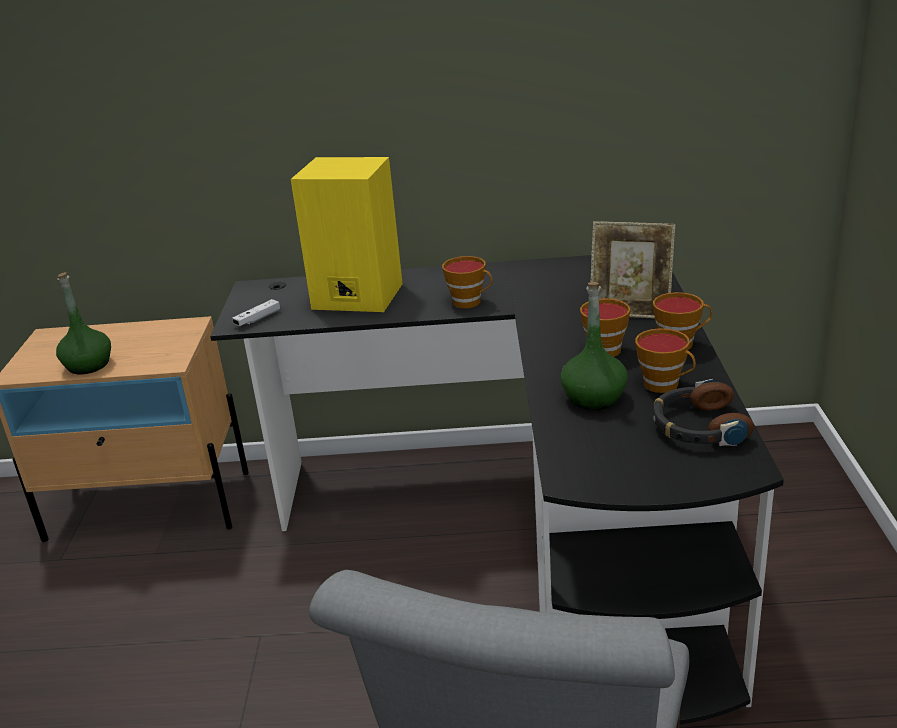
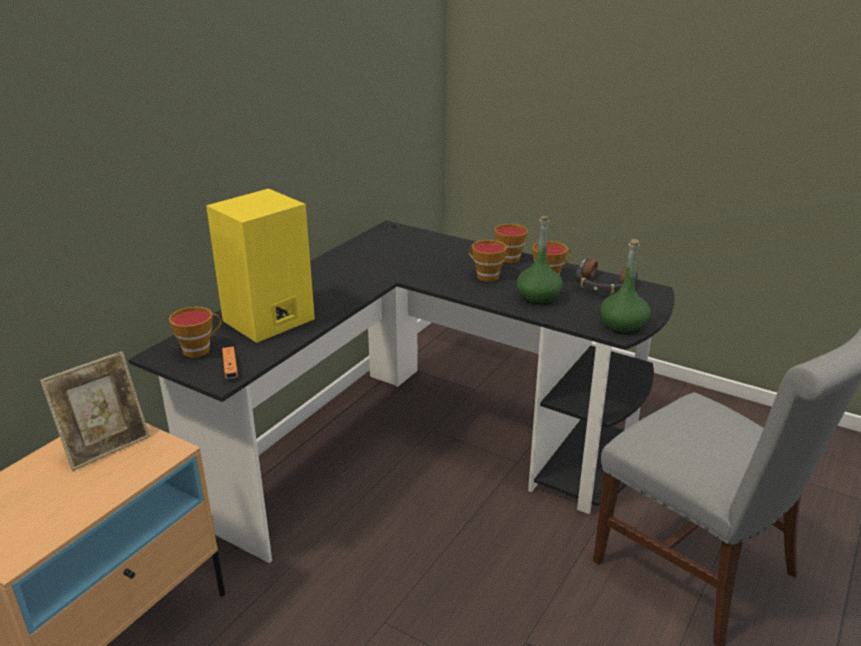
camera: 60 degrees left, 0 degrees up
(88, 365) = (85, 501): green bottle -> green bottle (623, 326)
(257, 319) = (230, 368): white game controller -> orange game controller
(470, 302) = (355, 288): cup -> cup (200, 349)
(630, 311) = (451, 254): picture frame -> picture frame (106, 446)

